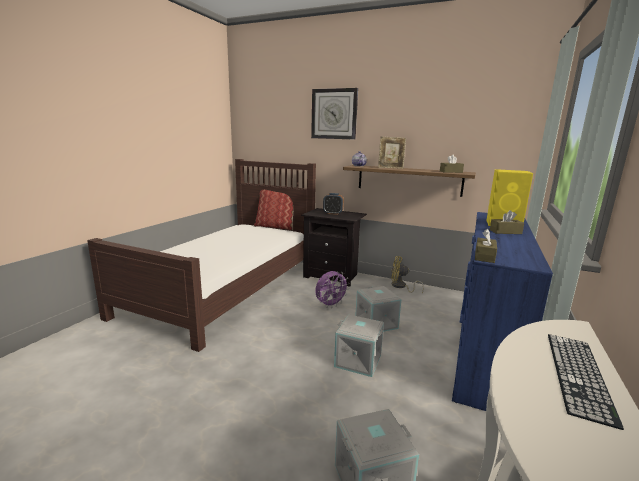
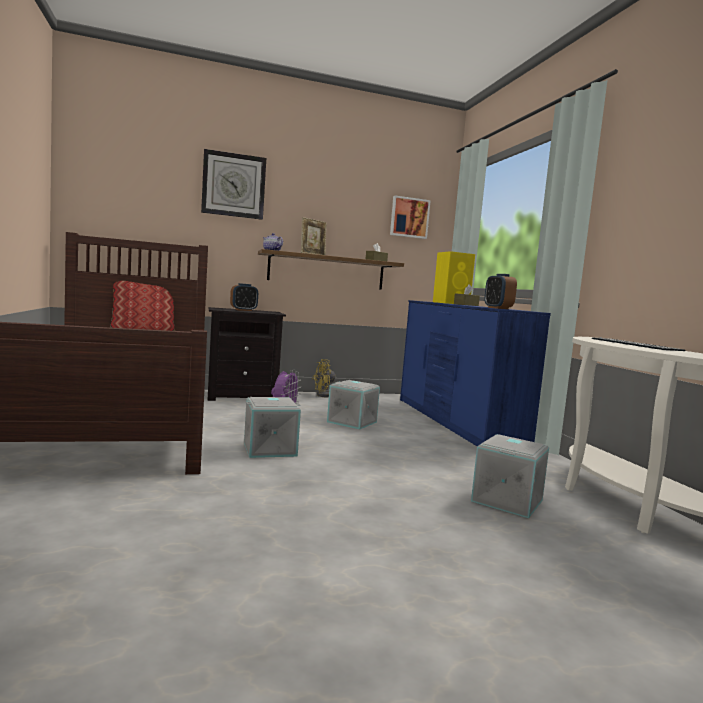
camera: 40 degrees left, 10 degrees down
(358, 360) = (381, 446): grey storage box -> grey storage box (270, 449)
(484, 256) = (498, 308): brown tissue box -> alarm clock
(497, 124) = (409, 217): none -> picture

